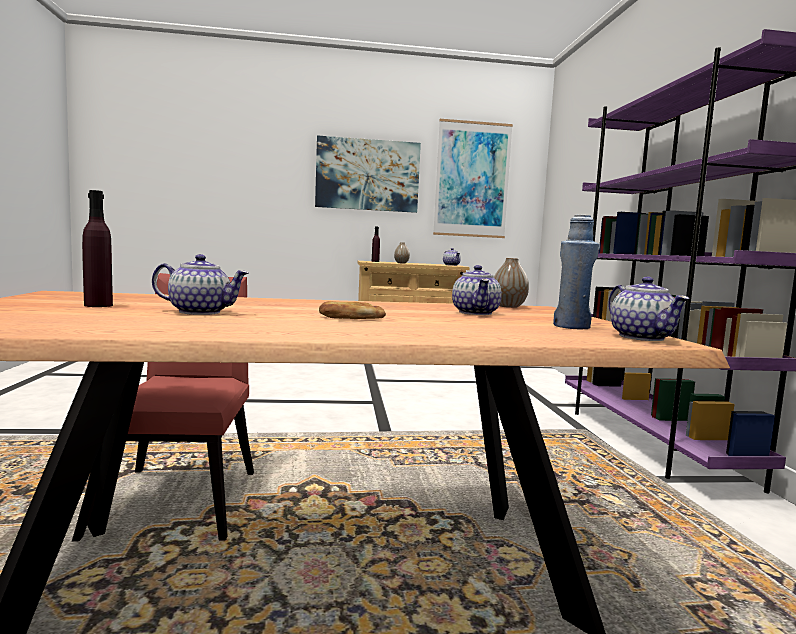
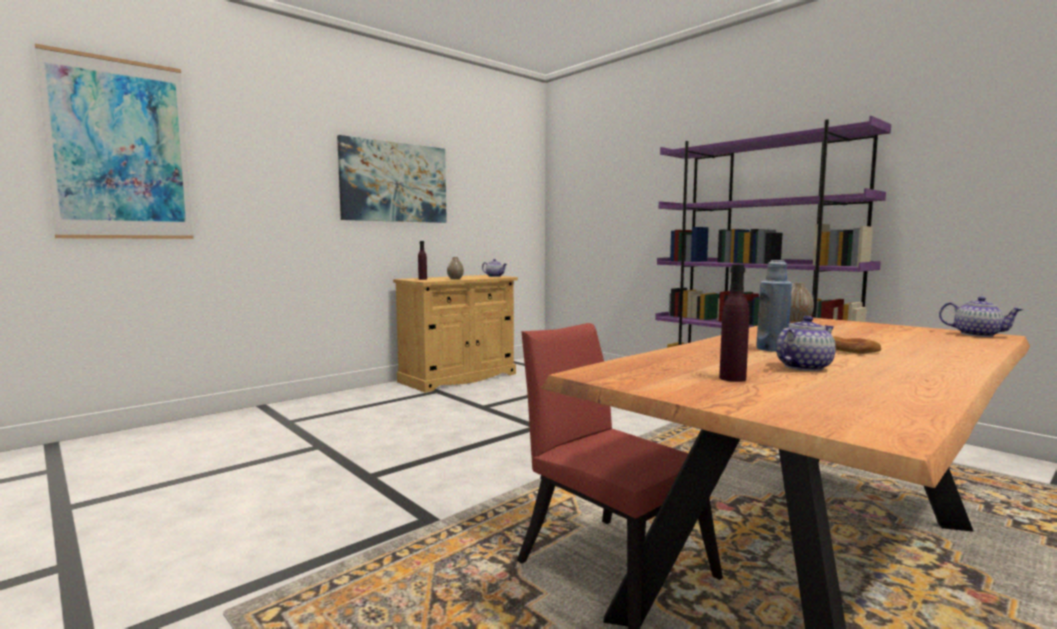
camera: 35 degrees left, 0 degrees up
(472, 180) = (490, 188): picture -> picture (120, 150)
(476, 313) = (836, 331): teapot -> none
(571, 327) = (923, 333): blue bottle -> blue bottle (771, 349)

